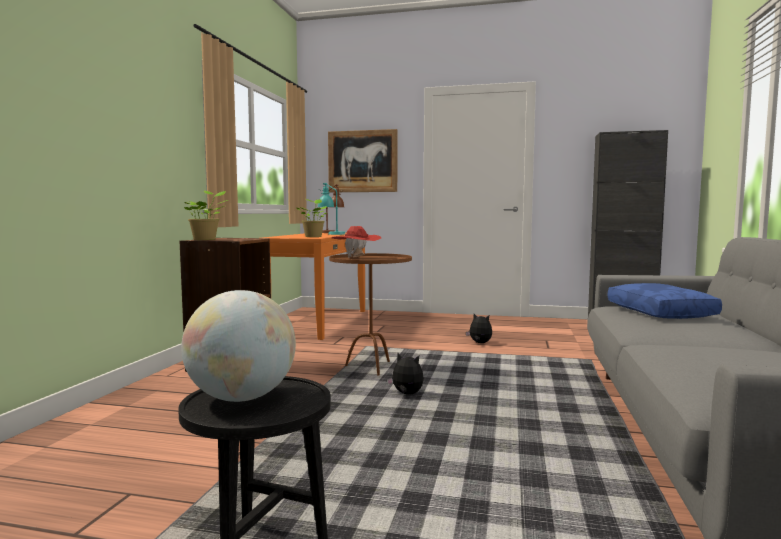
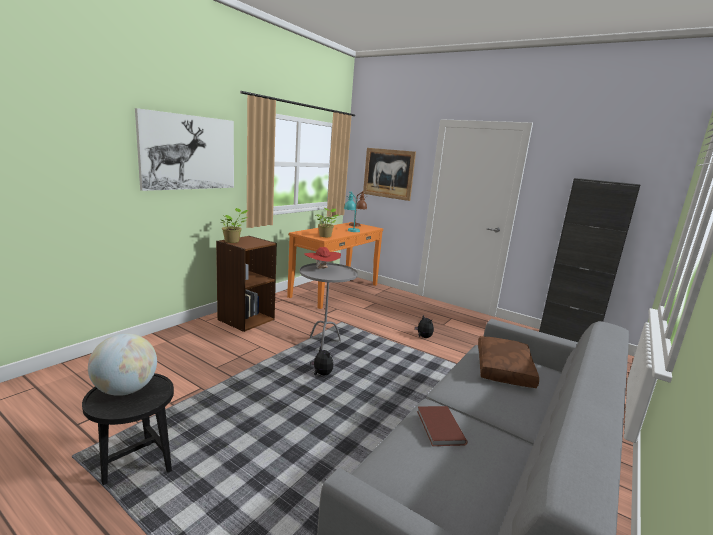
camera: 20 degrees right, 10 degrees up
(132, 102) = (189, 152): none -> picture
(371, 368) = (324, 344): brown side table -> grey side table
(661, 312) = (505, 369): blue pillow -> brown pillow
(696, 351) = (439, 428): none -> brown book

